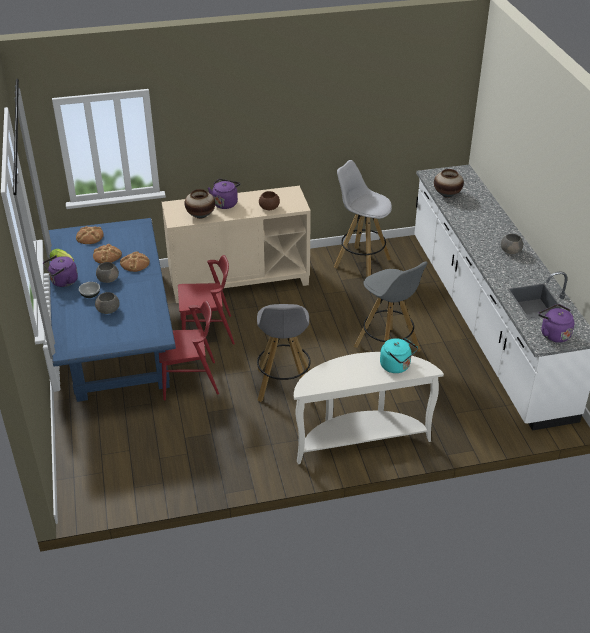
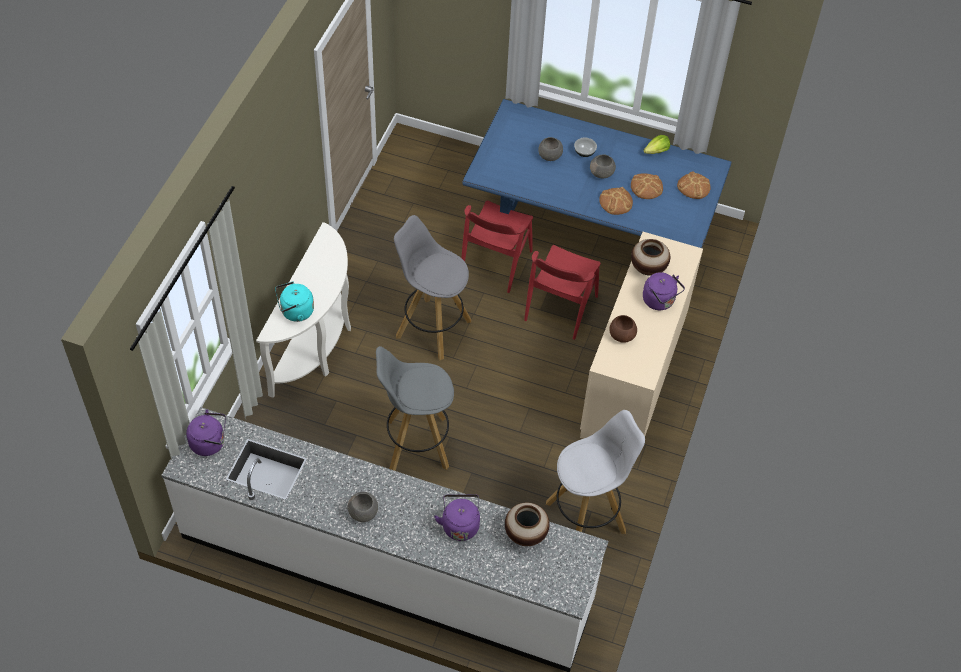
camera: 120 degrees right, 15 degrees up
(63, 282) = (621, 141): purple kettle -> purple kettle (460, 524)

